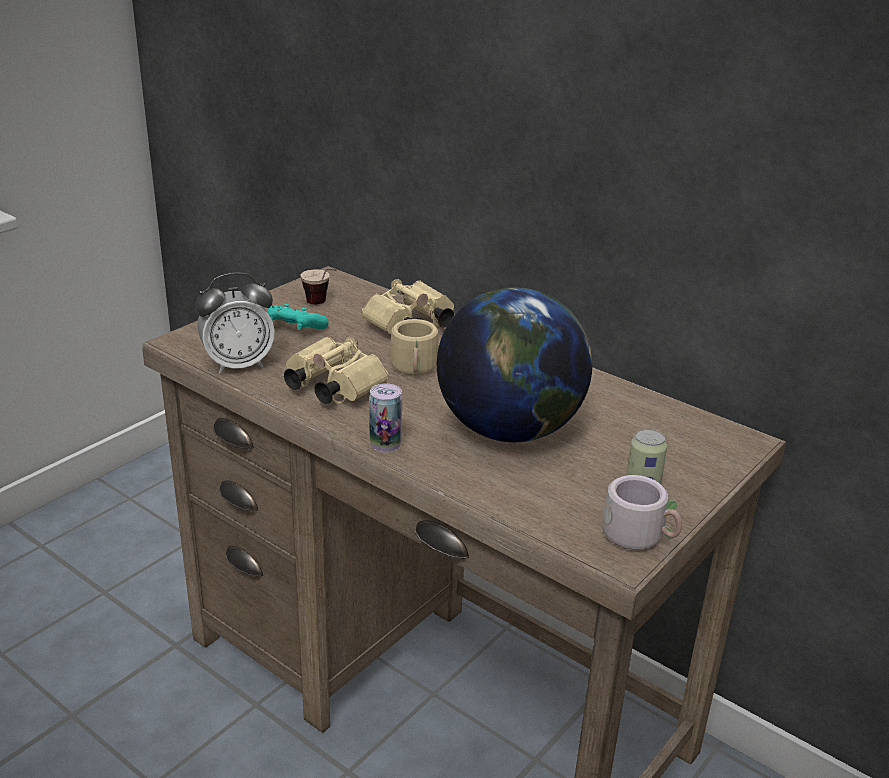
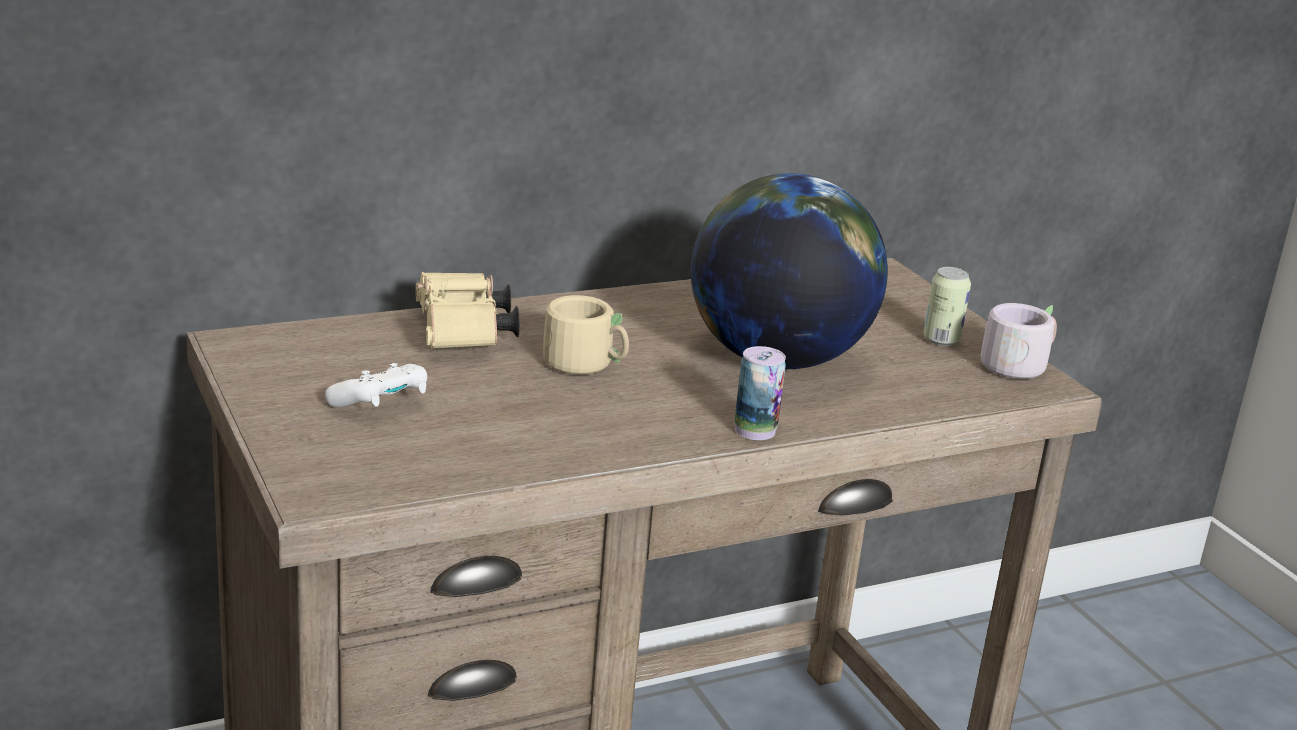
camera: 65 degrees left, 5 degrees down
(238, 364) = (449, 468): alarm clock -> none
(295, 329) = (381, 405): turquoise game controller -> white game controller
(322, 305) = (326, 368): cup -> none
(331, 387) = (582, 425): beige binoculars -> none

